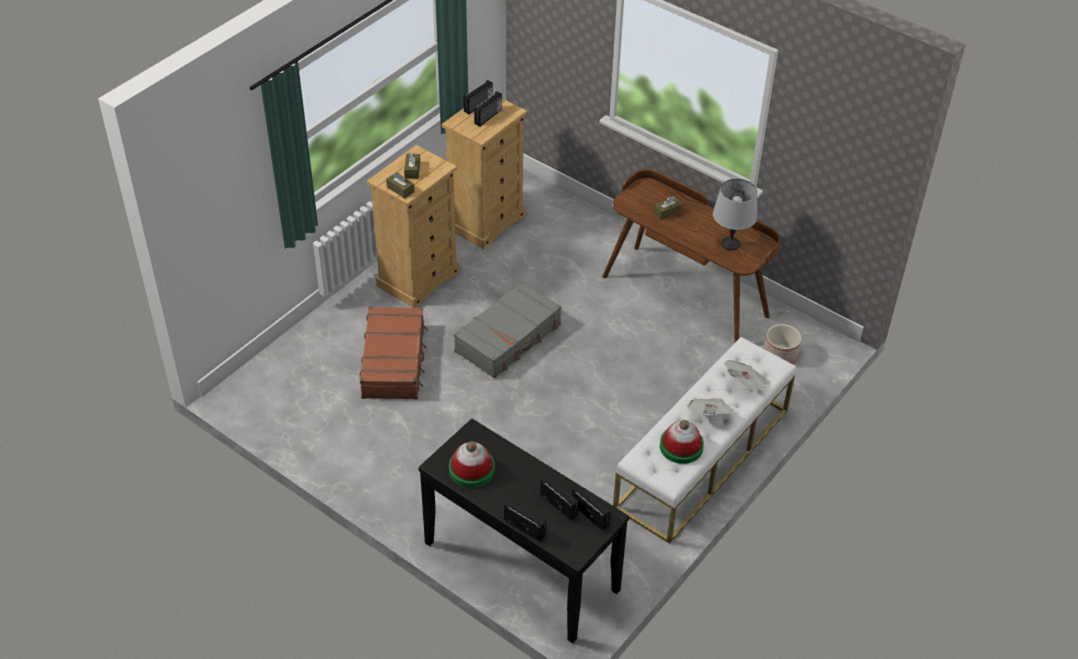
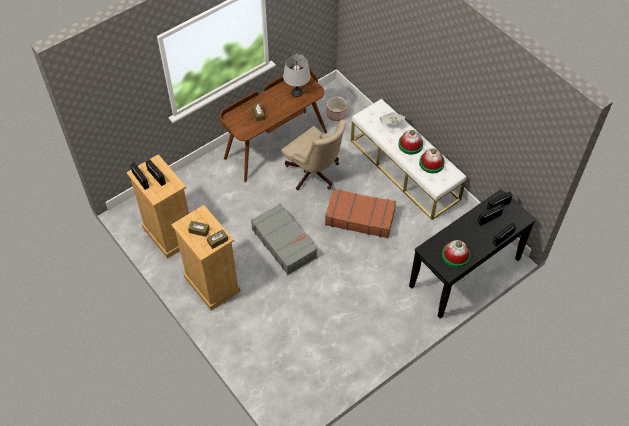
camera: 75 degrees left, 10 degrees up
(394, 361) = (286, 311): brown suitcase -> brown suitcase (360, 217)
(647, 349) = (314, 174): none -> beige office chair
(709, 414) = (410, 145): newspaper -> hat

